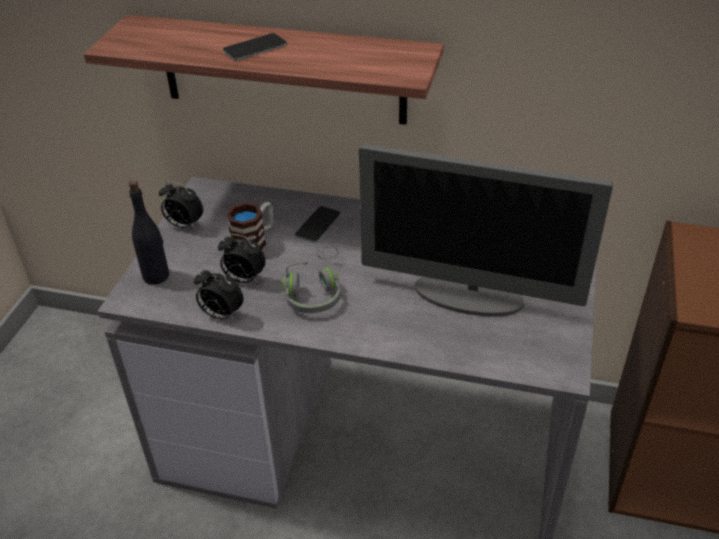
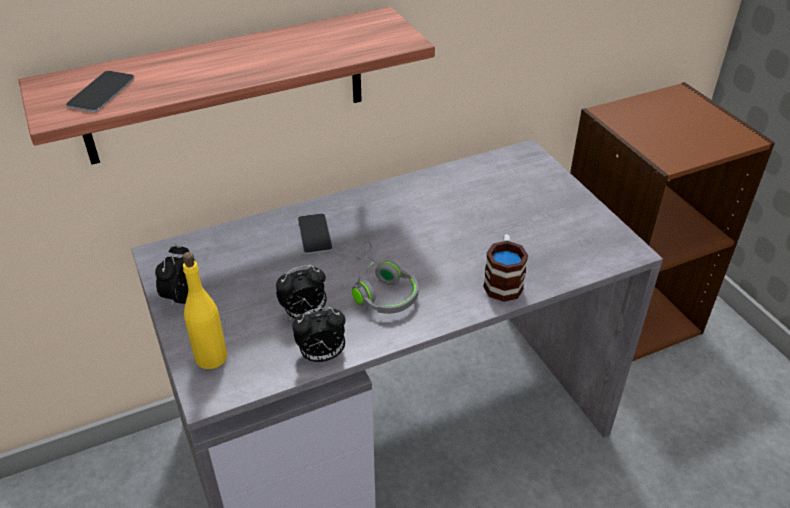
camera: 40 degrees left, 0 degrees up
(156, 275) = (211, 357): black bottle -> yellow bottle
(184, 225) = (181, 296): alarm clock -> alarm clock turned 120 degrees clockwise
(254, 240) = (272, 275): mug -> mug (503, 281)
(255, 47) = (224, 64): phone -> phone (101, 92)
(469, 296) = (505, 231): monitor -> none

